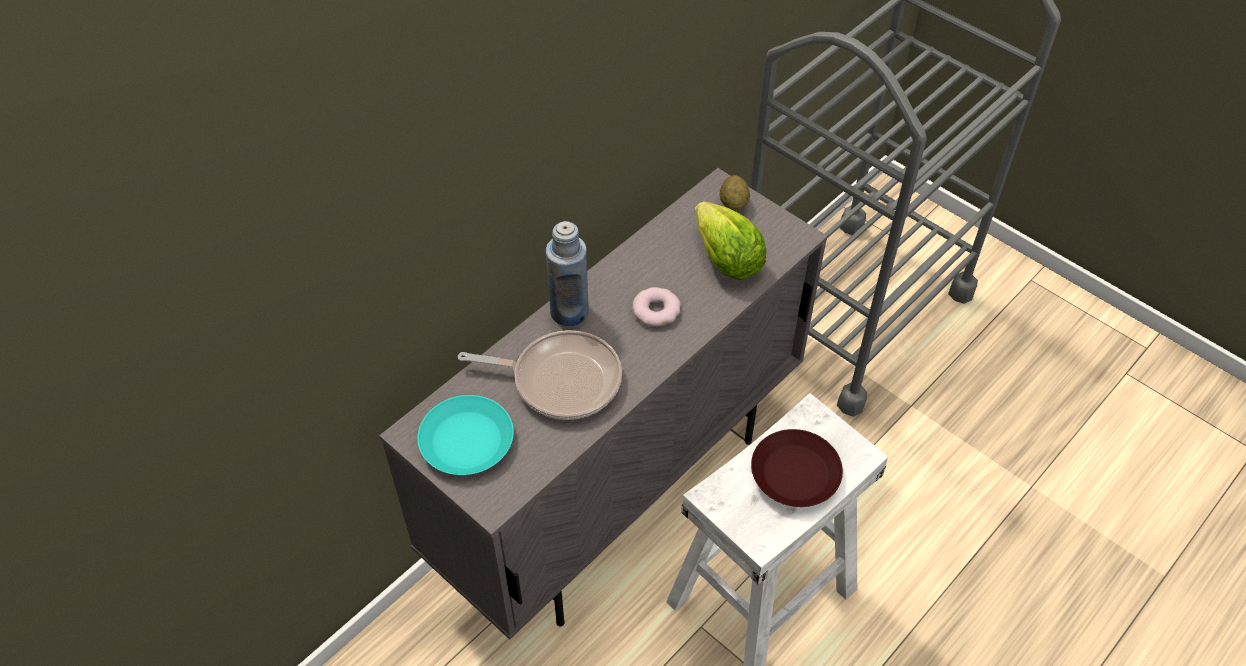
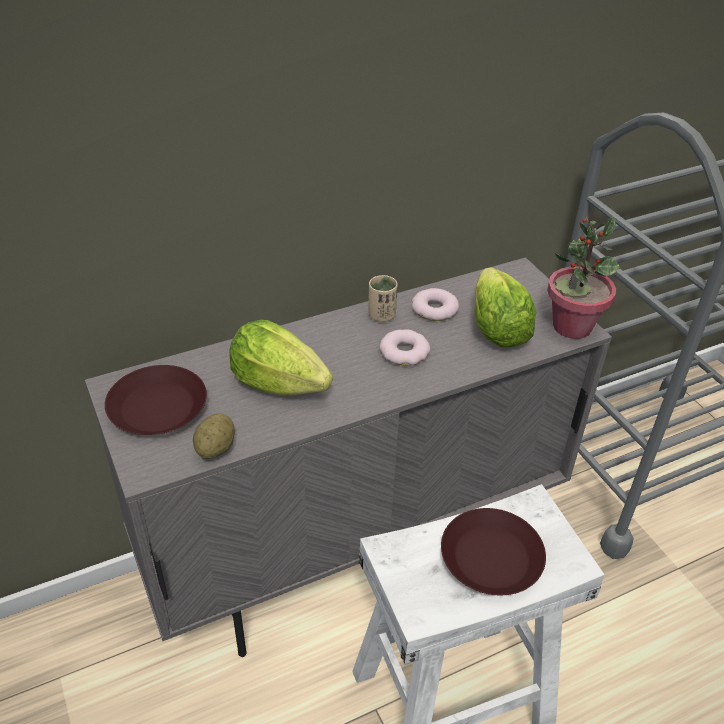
camera: 20 degrees right, 10 degrees down
(466, 440) = (157, 407): turquoise plate -> brown plate
(560, 380) = (278, 383): frying pan -> lettuce
(569, 311) = (320, 330): blue bottle -> none
(616, 276) = (381, 315): none -> beige cup
(661, 255) = (434, 309): none -> donut
(733, 203) = (526, 287): potato -> potato (216, 448)
(789, 236) = (571, 326): none -> potted plant

